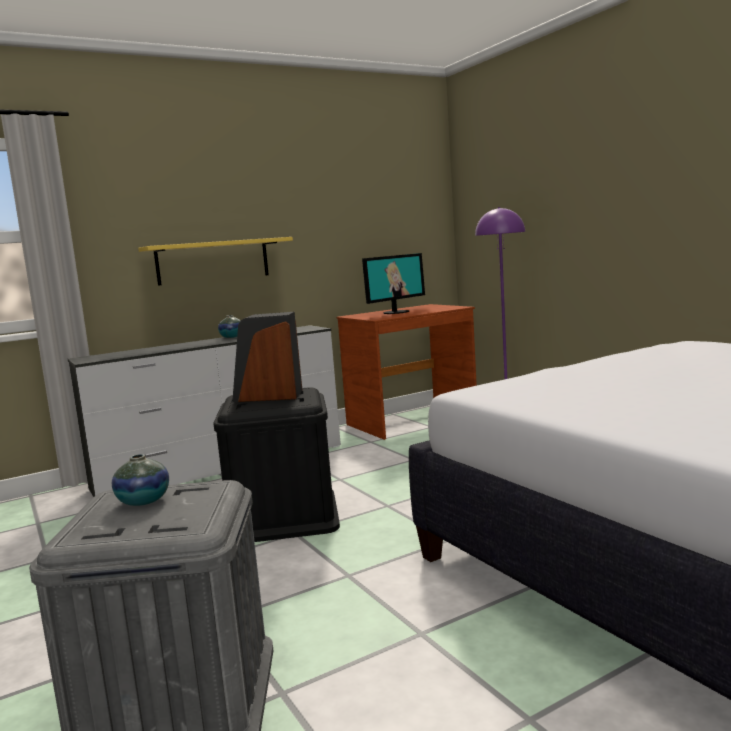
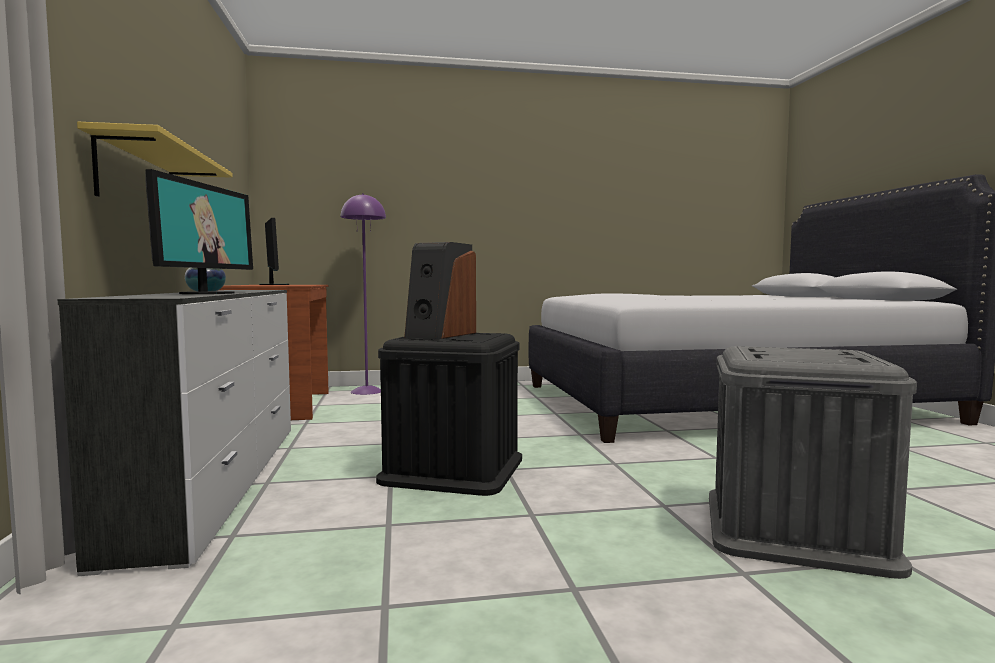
camera: 70 degrees left, 5 degrees down
(143, 501) = (782, 353): vase -> none
(173, 348) = (206, 293): none -> monitor

